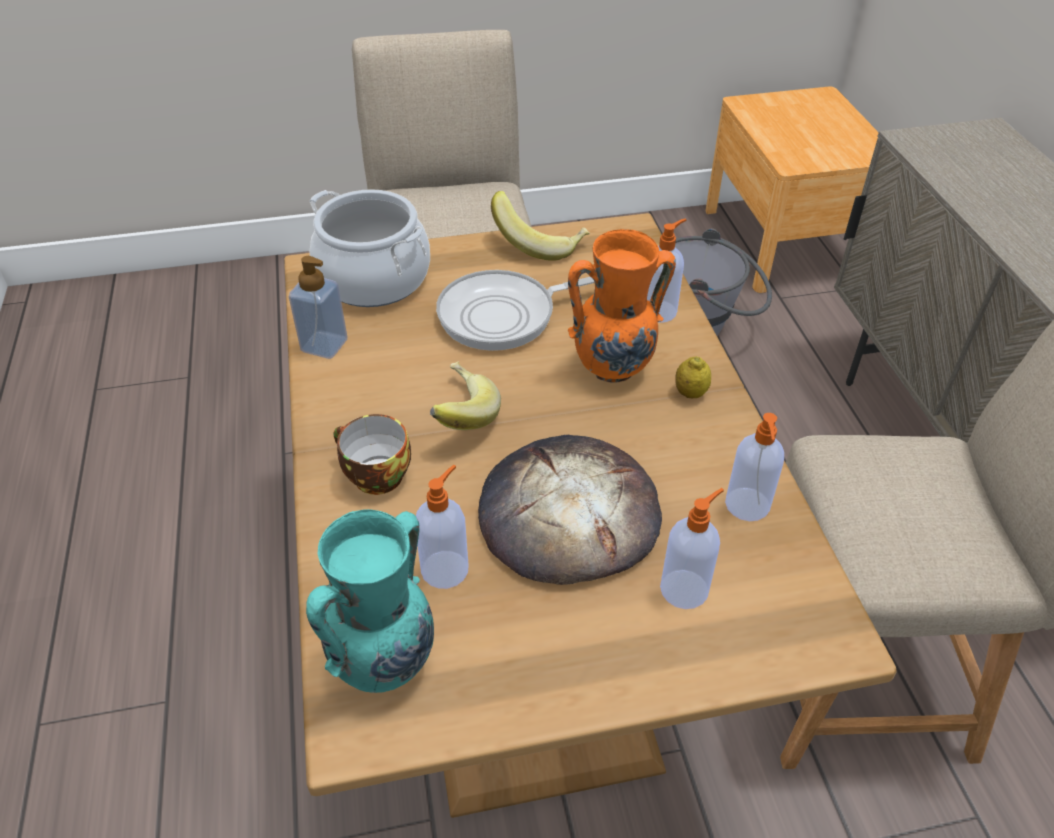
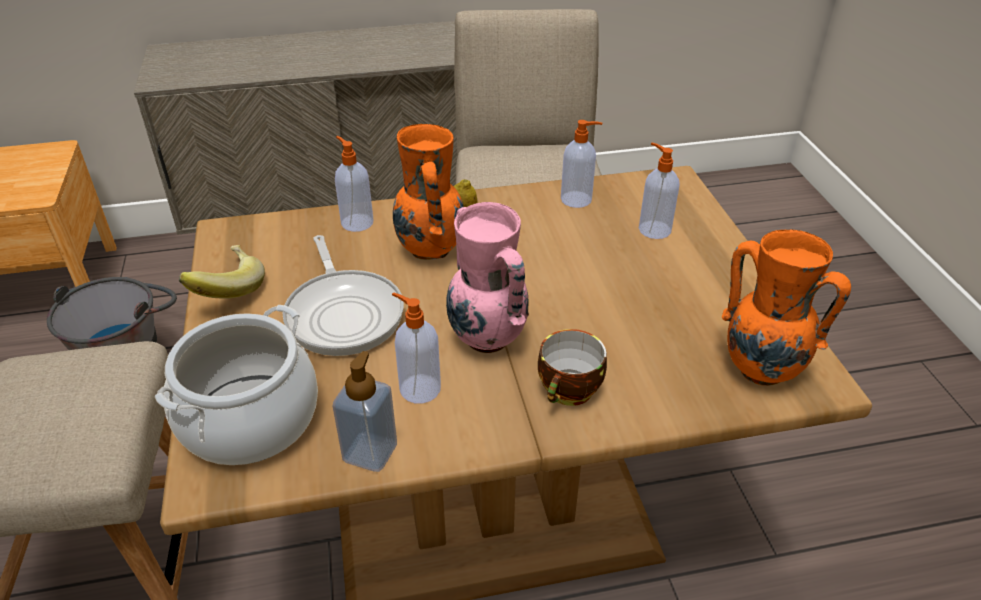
camera: 90 degrees left, 5 degrees down
(386, 662) = (760, 369): turquoise vase -> orange vase
(446, 568) = (664, 340): soap dispenser -> soap dispenser (418, 388)
(458, 415) = (487, 340): banana -> pink vase
(568, 514) = (597, 277): bread -> none

